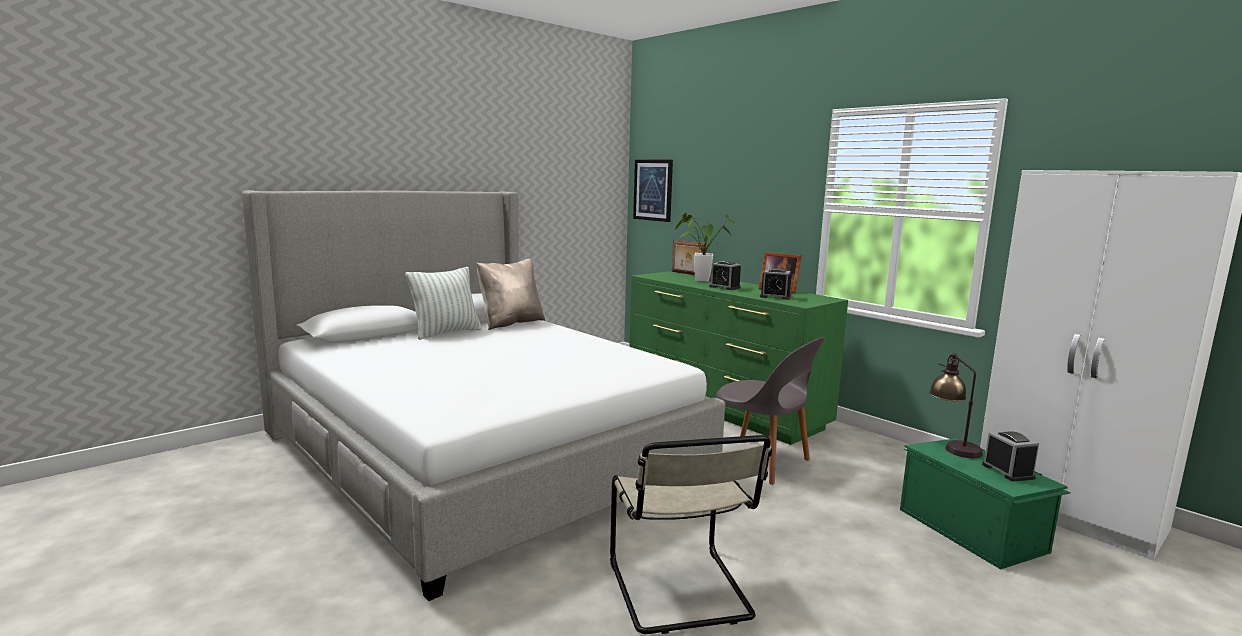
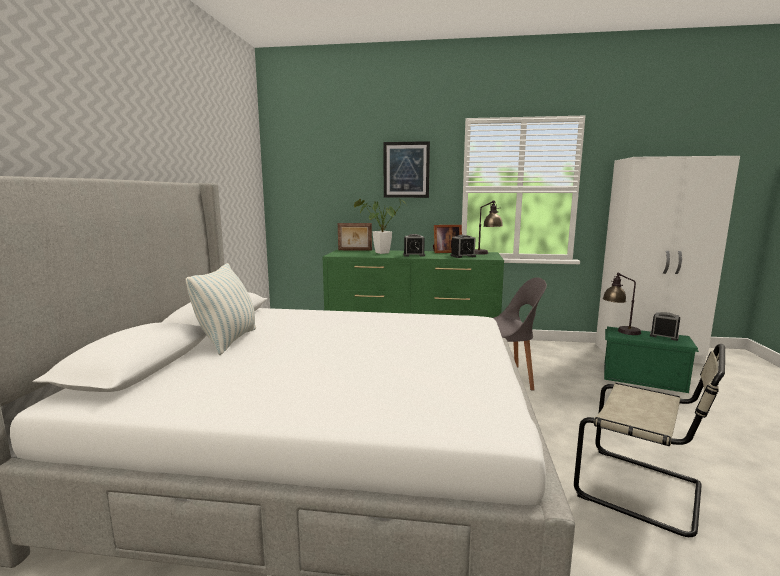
camera: 40 degrees left, 0 degrees up
(510, 323) = (264, 317): beige pillow -> none
(653, 190) = (294, 183): picture -> picture (406, 170)
(818, 298) = (485, 253): none -> table lamp

